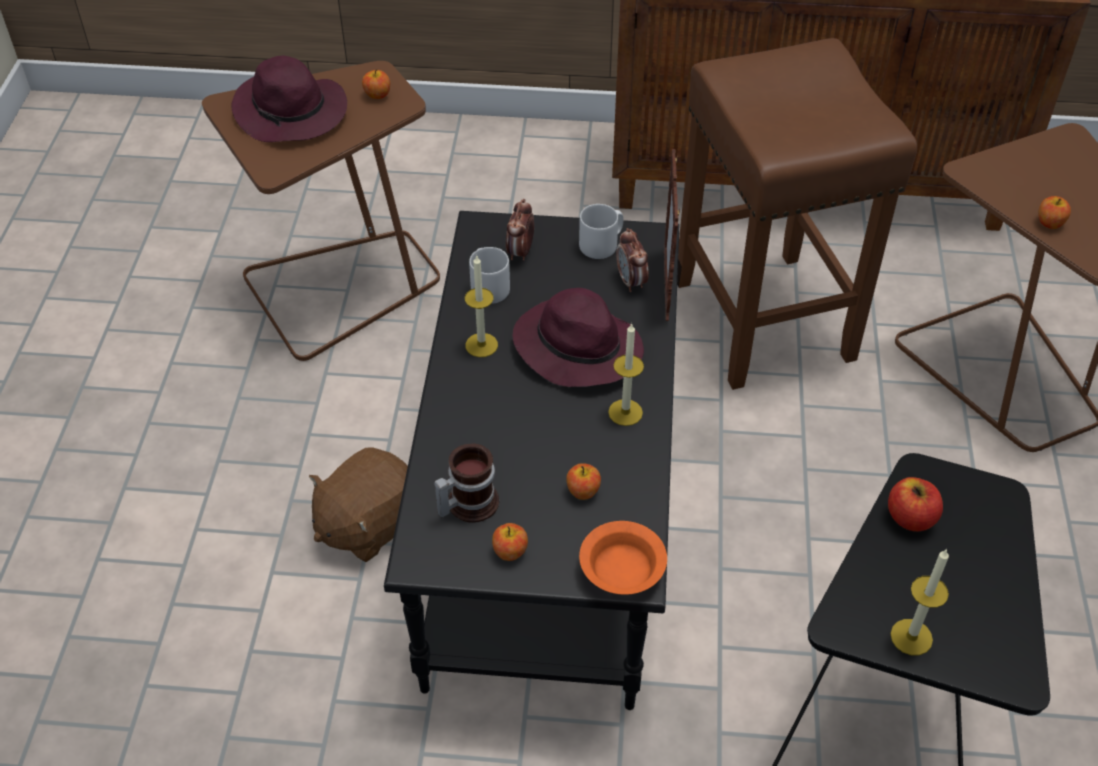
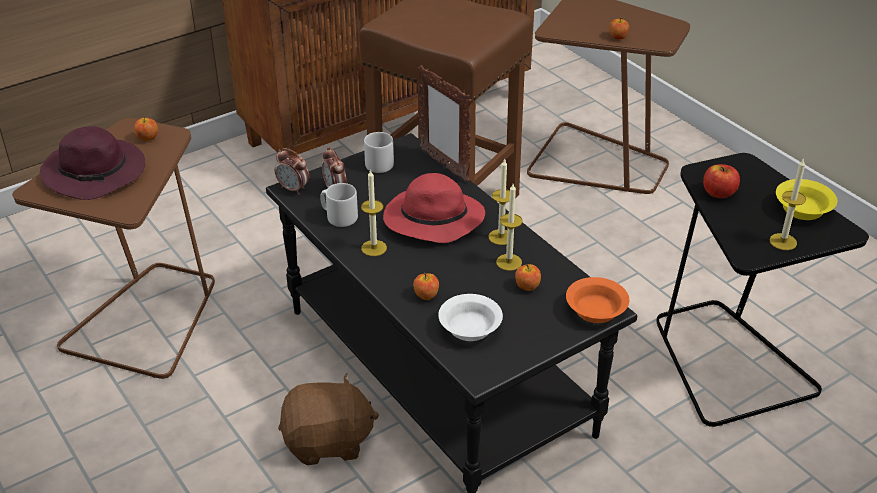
camera: 40 degrees left, 10 degrees down
(368, 524) = (328, 442): brown plush toy -> brown plush toy turned 105 degrees counterclockwise
(467, 503) = (470, 329): mug -> white bowl
(510, 551) = (525, 338): apple -> apple (426, 295)
(576, 347) = (432, 220): purple hat -> red hat
(598, 449) = (509, 262): none -> candle
(631, 281) = (421, 173): alarm clock -> alarm clock (293, 189)
(996, 613) = (803, 210): none -> yellow bowl

